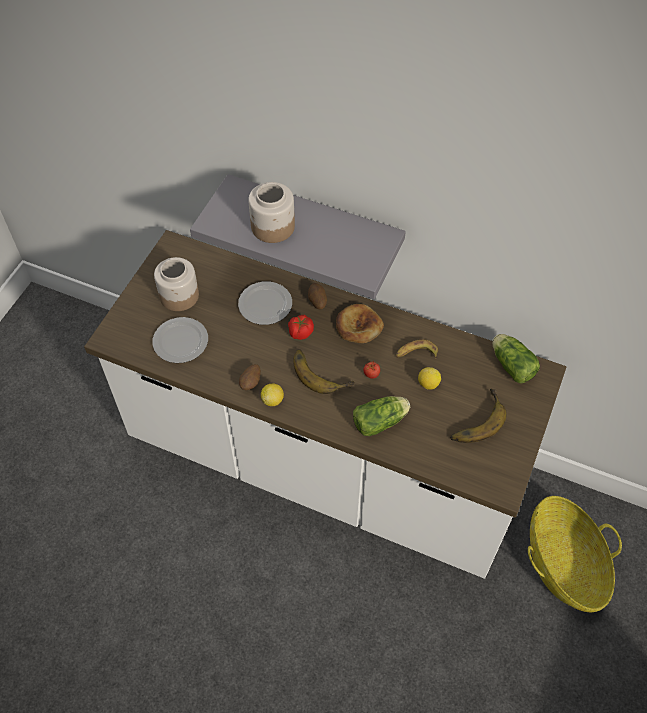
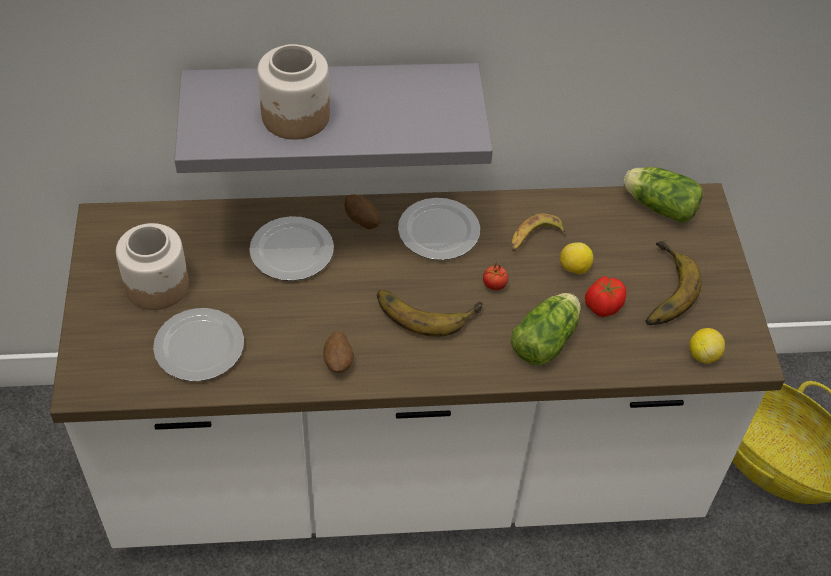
camera: 30 degrees left, 5 degrees down
(272, 400) = (384, 372): lemon -> lemon (703, 355)
(300, 333) = (365, 269): tomato -> tomato (602, 306)
(358, 326) = (437, 231): bread -> plate

